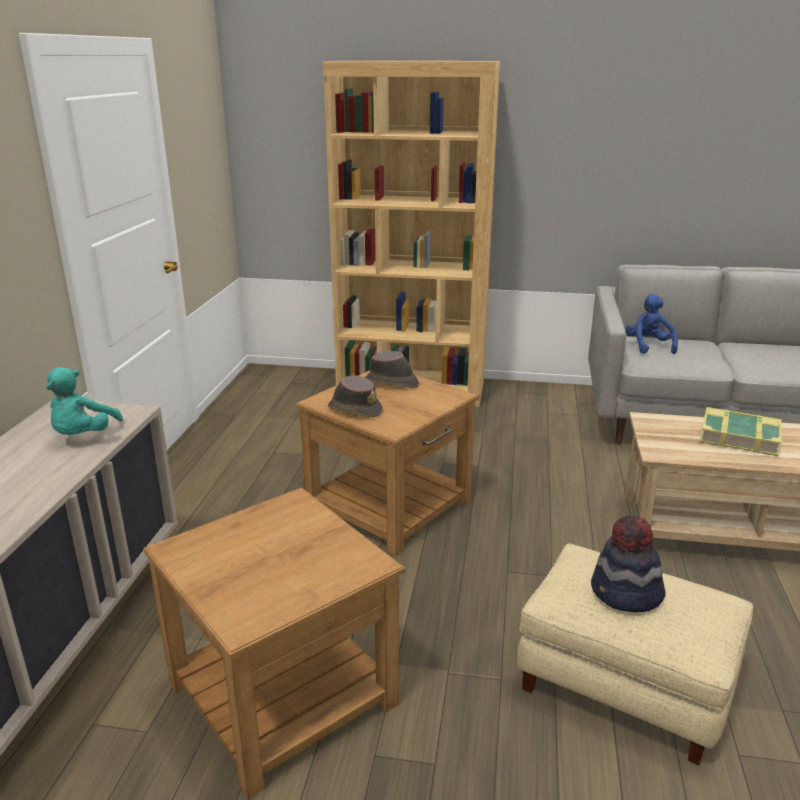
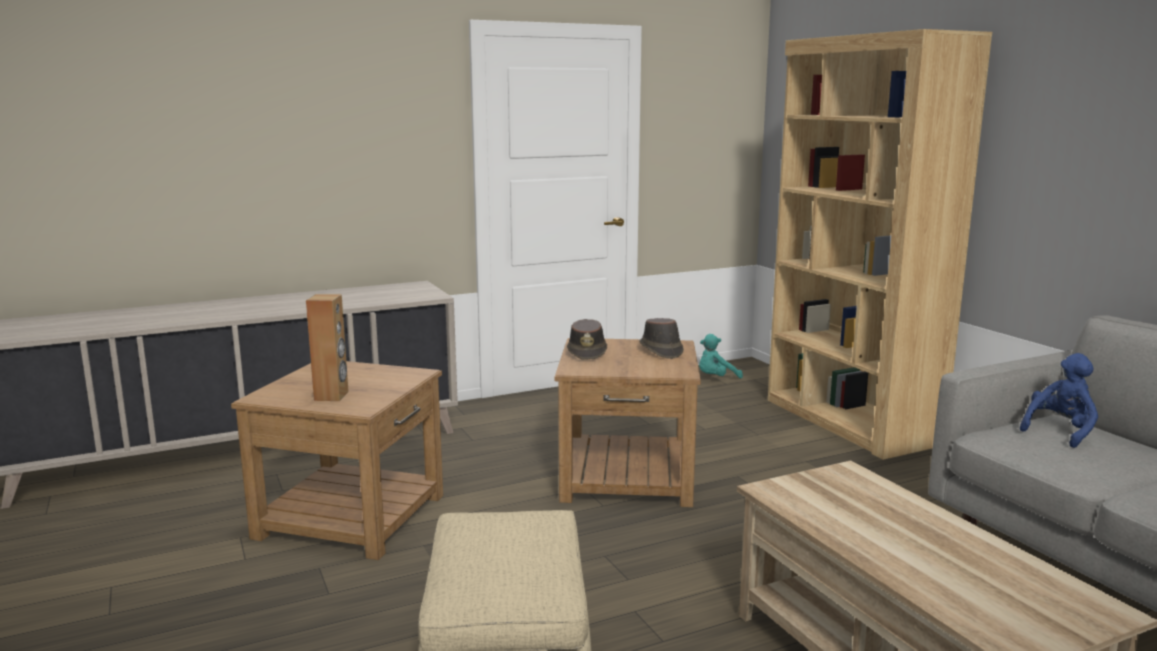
camera: 55 degrees right, 10 degrees down
(83, 436) = (387, 296): turquoise plush toy -> turquoise plush toy (716, 378)
(304, 572) = (332, 396): none -> brown speaker
(626, 594) = (493, 537): hat -> none
(739, 437) = (906, 526): book -> none

